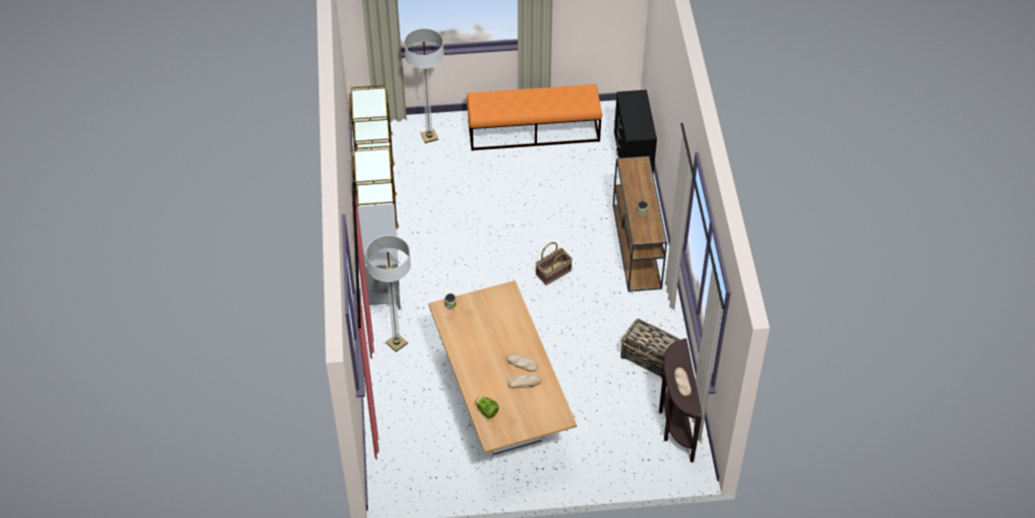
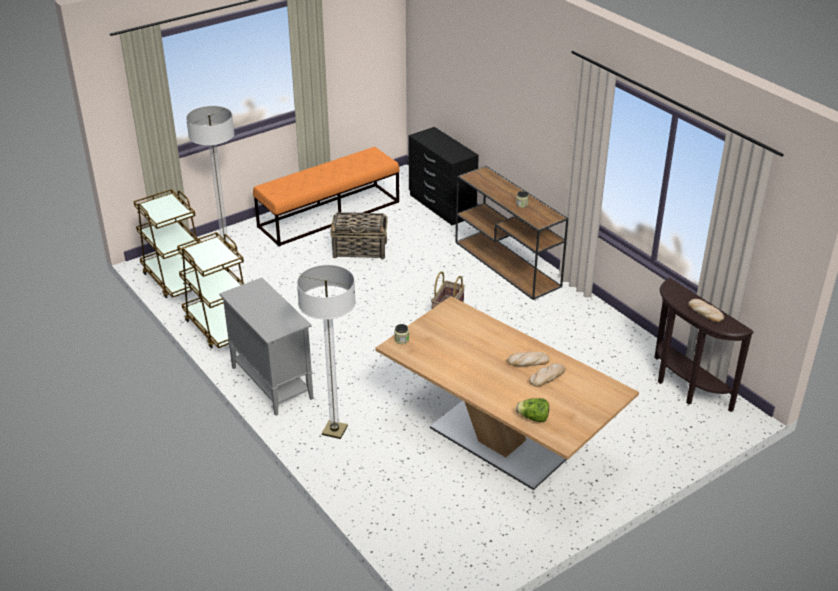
camera: 30 degrees left, 15 degrees down
(650, 358) = (606, 343): basket -> basket (360, 250)

